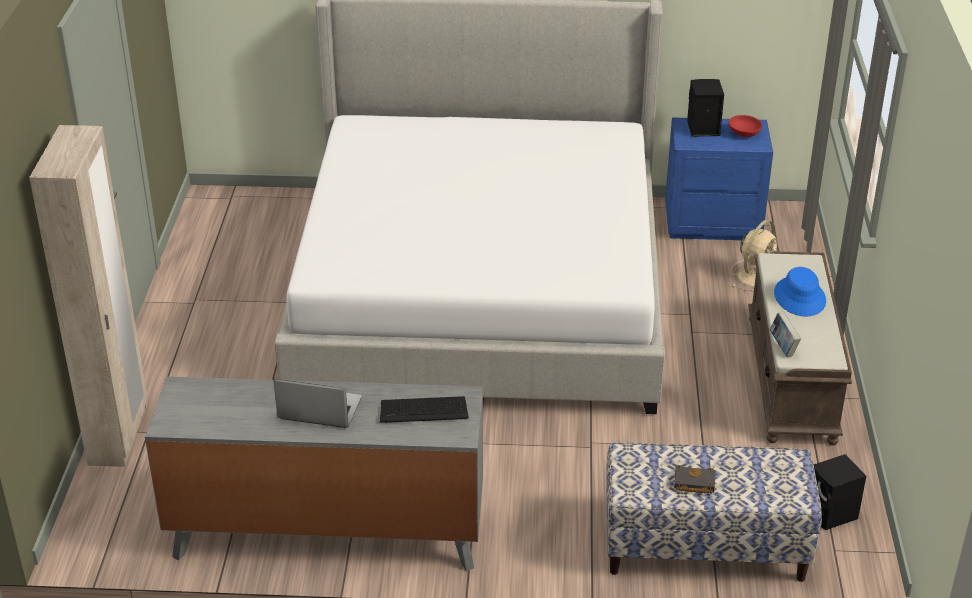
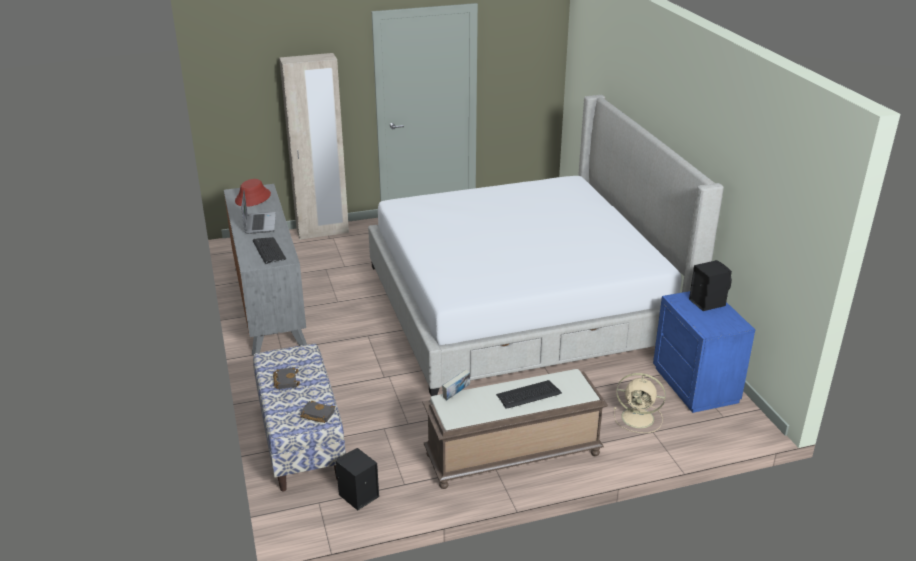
camera: 70 degrees right, 5 degrees down
(210, 406) = (253, 198): none -> red hat
(744, 133) = (719, 322): red bowl -> none
(782, 466) = (316, 414): none -> black book
(800, 297) = (528, 395): blue hat -> keyboard

